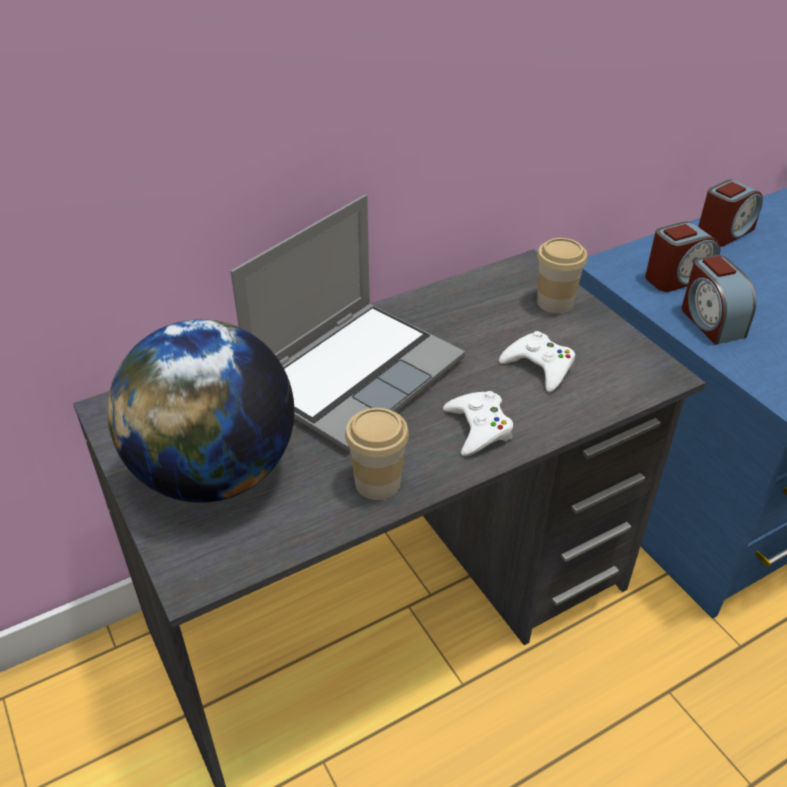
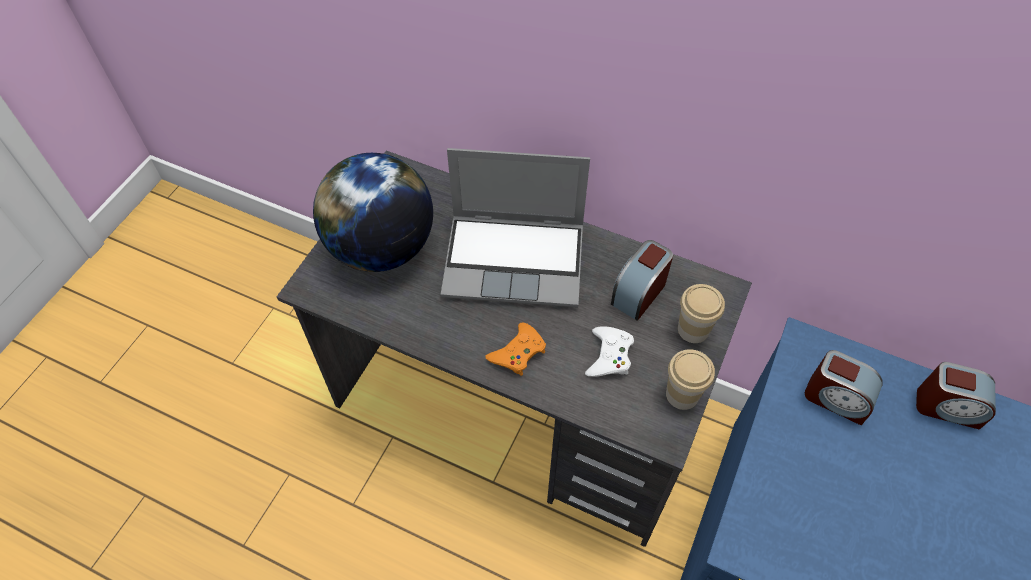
camera: 55 degrees right, 15 degrees up
(377, 483) = (431, 327): cup -> cup (682, 394)
(478, 428) = (518, 352): white game controller -> orange game controller
(711, 322) = (794, 447): alarm clock -> alarm clock (639, 292)

